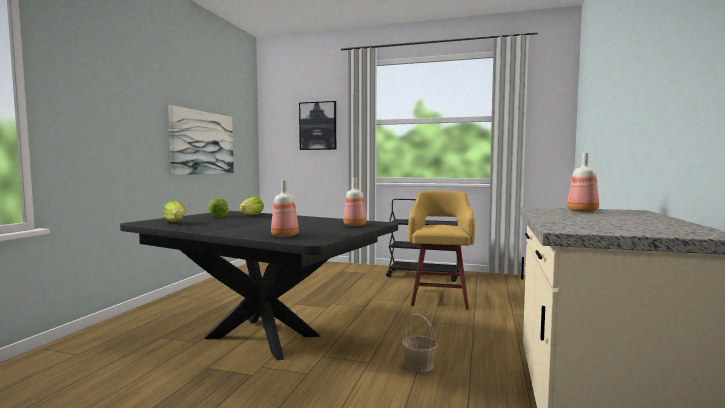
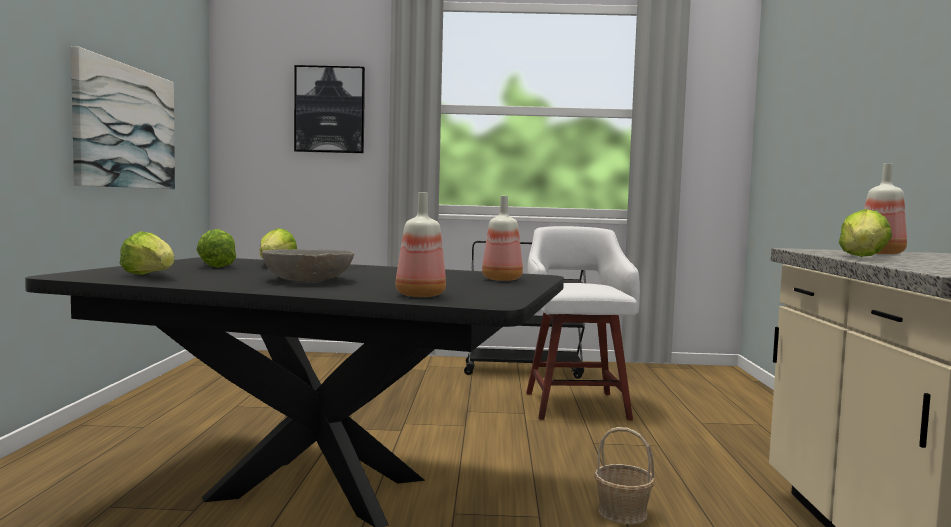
camera: 15 degrees left, 0 degrees up
(247, 225) = (309, 280): none -> grey bowl
(440, 298) = (576, 404): yellow stool -> white stool
(550, 215) = (862, 257): none -> lettuce

